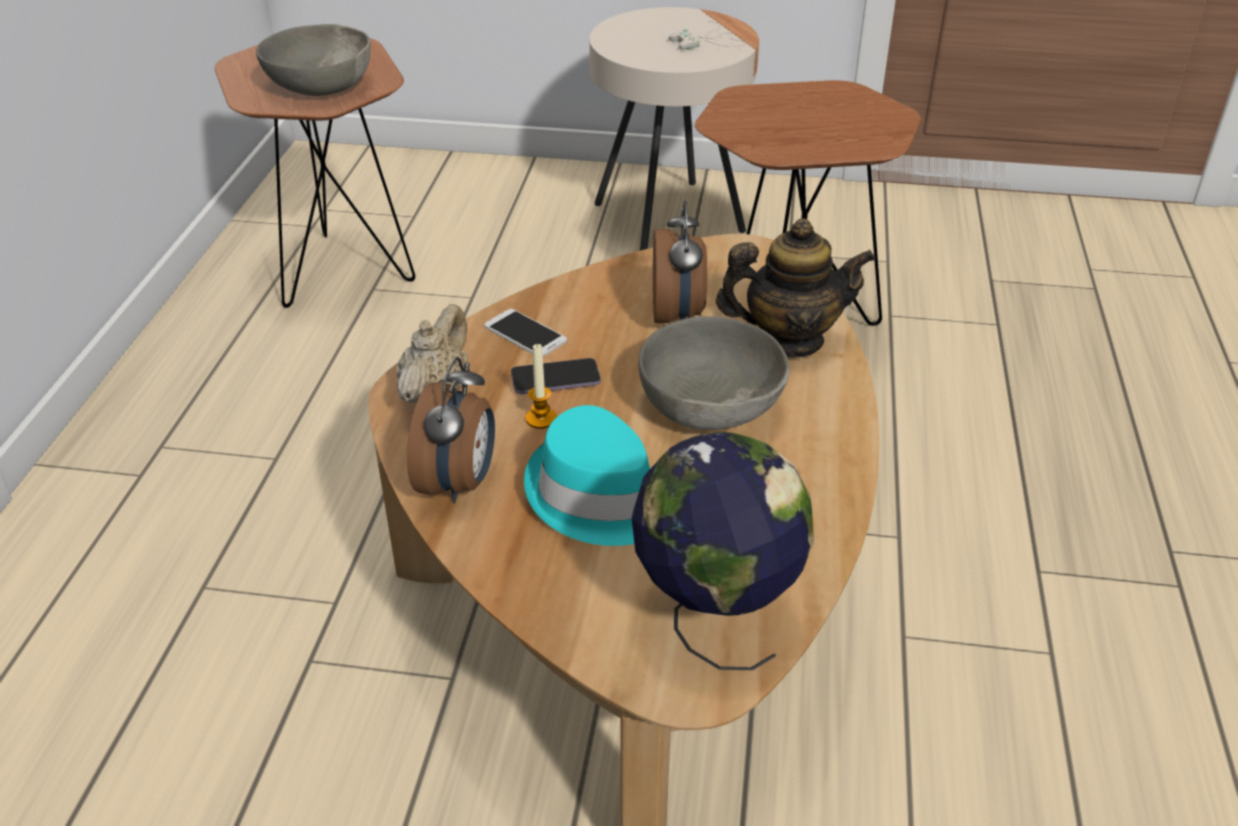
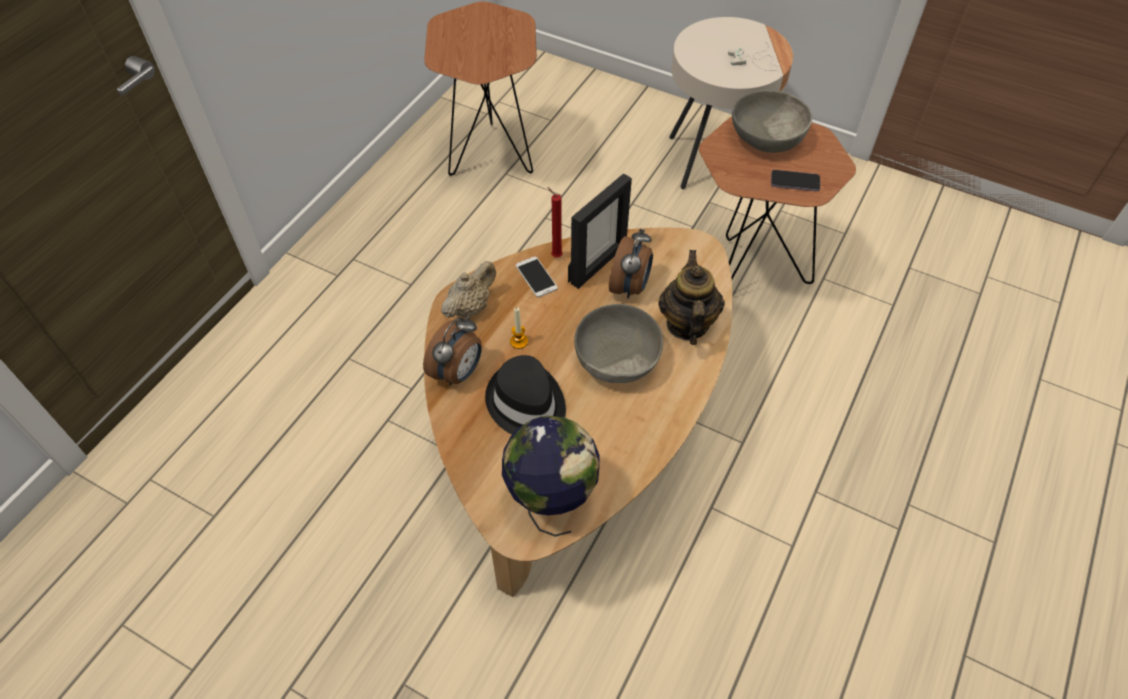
camera: 20 degrees right, 15 degrees up
(319, 85) = (483, 55): grey bowl -> grey bowl (766, 137)
(541, 303) = (555, 255): none -> red candle
(555, 379) = (539, 315): phone -> phone (795, 182)
(599, 497) = (526, 404): turquoise hat -> black hat
(611, 299) = (597, 263): none -> picture frame
(788, 340) = (687, 324): teapot -> teapot turned 105 degrees counterclockwise

